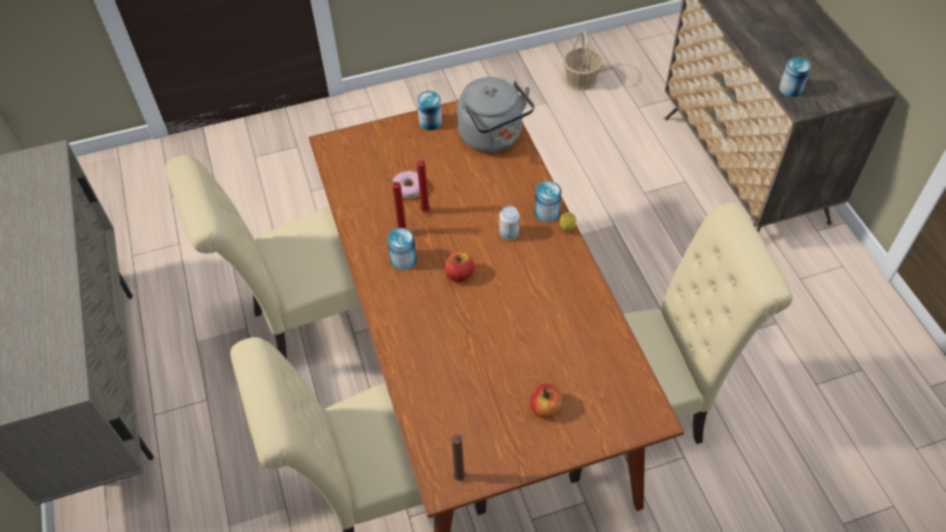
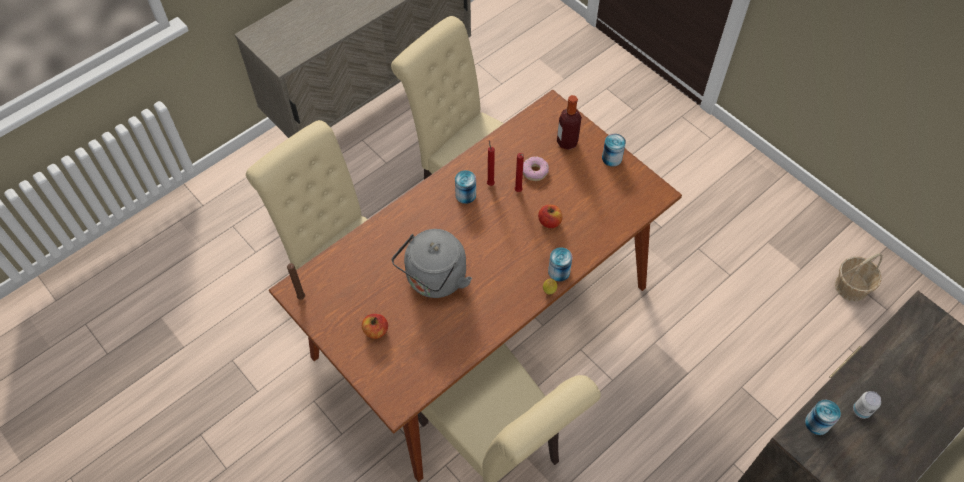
camera: 65 degrees right, 5 degrees up
(387, 149) = (567, 142): none -> bottle
(459, 274) = (469, 235): apple -> apple (549, 222)
(493, 137) = (619, 207): grey kettle -> grey kettle (434, 280)
(509, 233) = (524, 253): can -> can (861, 410)

